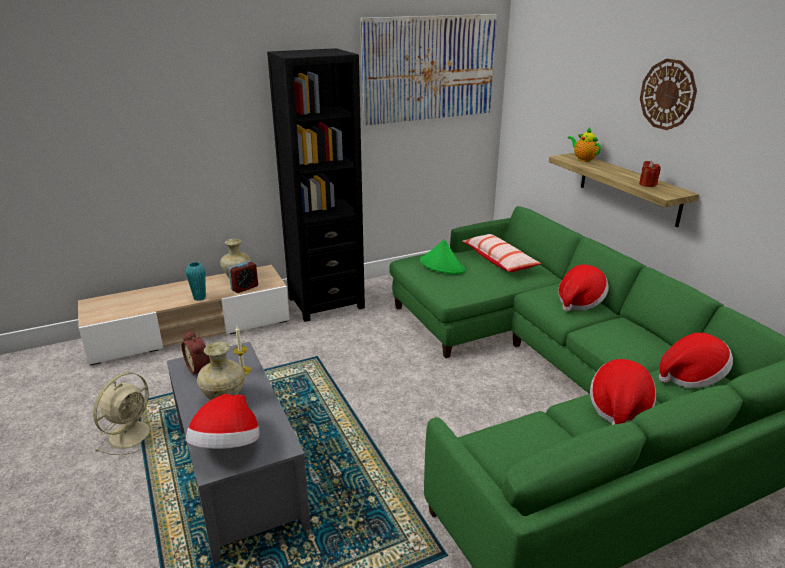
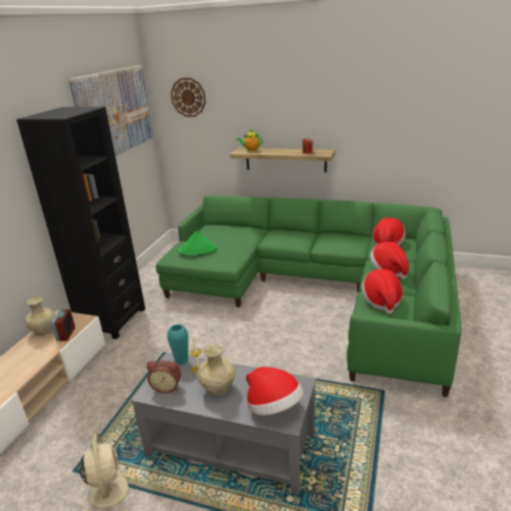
camera: 45 degrees left, 0 degrees up
(199, 298) = (39, 361): turquoise vase -> turquoise vase (181, 361)
(499, 260) = (223, 233): pillow -> none
(579, 302) = (295, 234): hat -> hat (381, 301)
(668, 94) = (300, 98): wall clock -> wall clock (188, 97)

